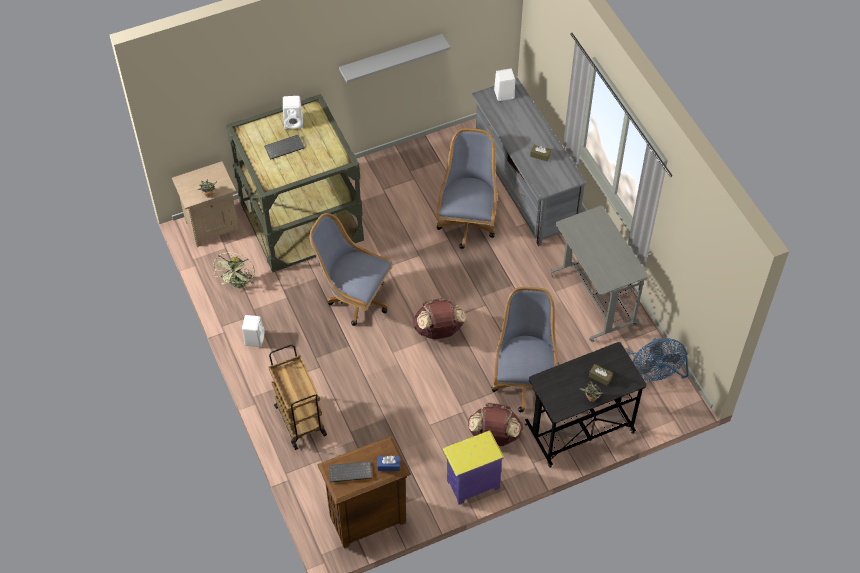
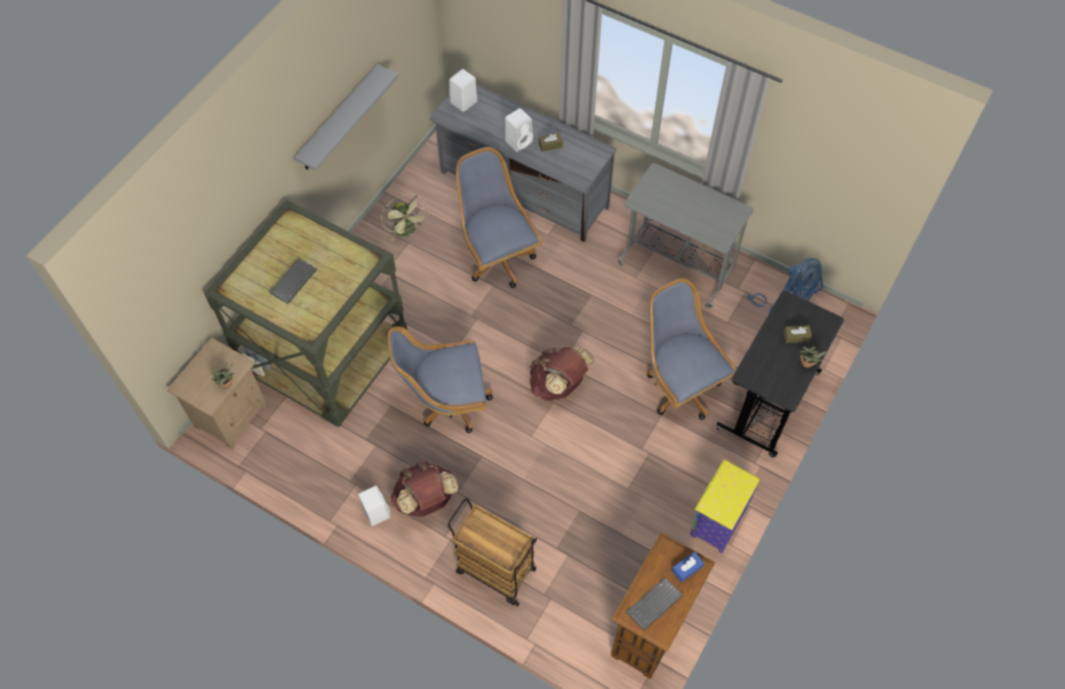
camera: 35 degrees left, 5 degrees up
(238, 284) = (311, 462): green fan -> green fan (407, 231)
(294, 122) = (281, 247): white speaker -> white speaker (519, 141)
(494, 436) = (697, 459): brown backpack -> brown backpack (426, 500)

